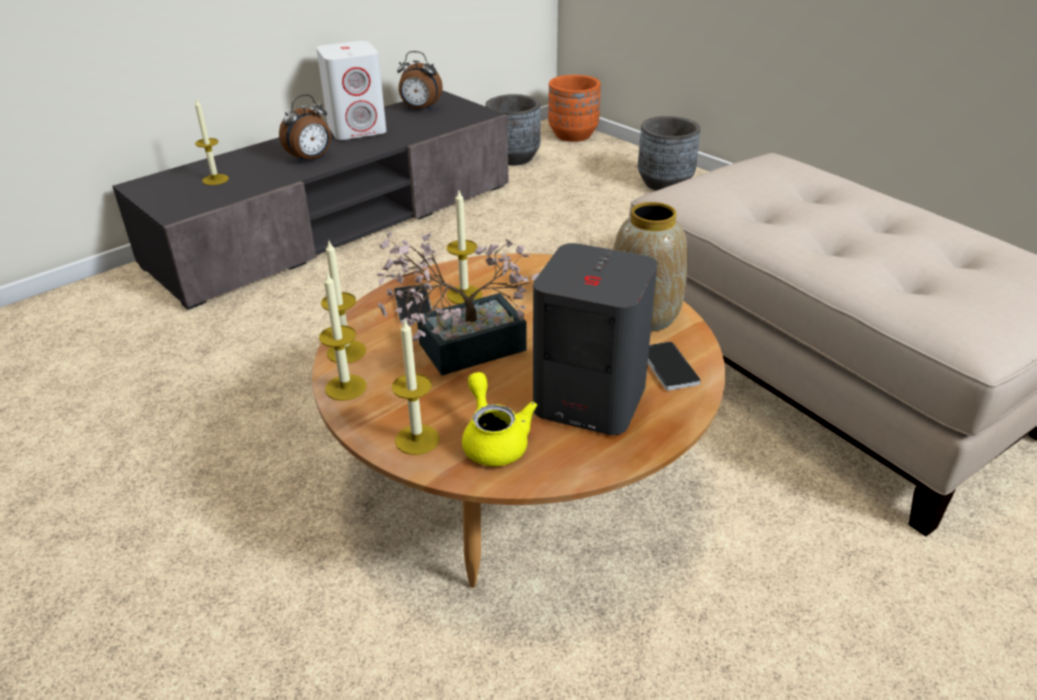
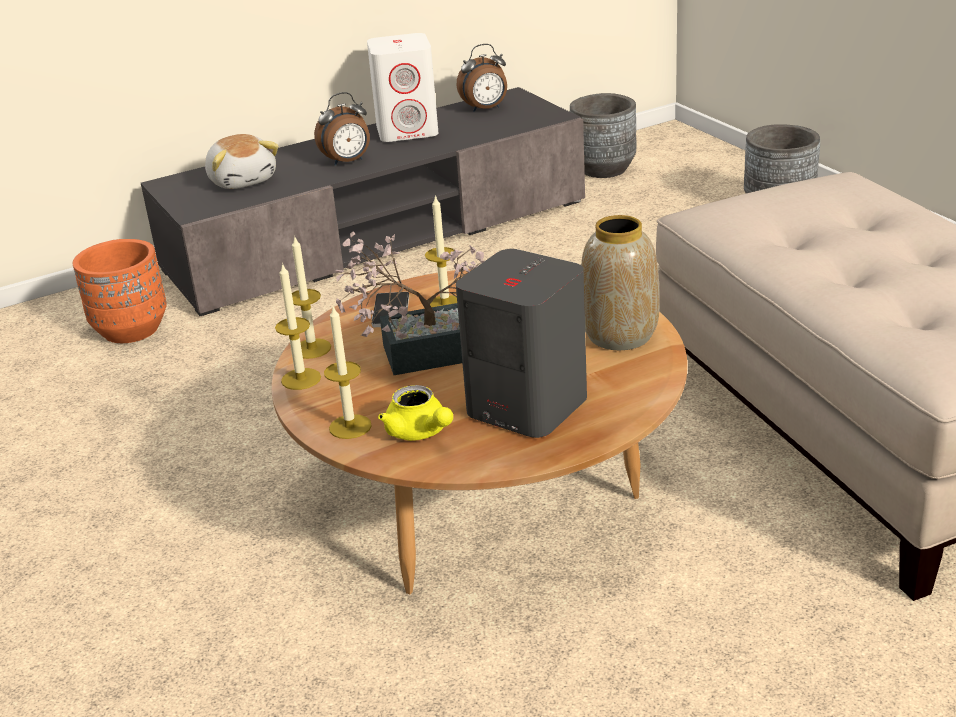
camera: 15 degrees right, 5 degrees down
(215, 179) = (243, 180): candle -> plush toy
(420, 109) = (485, 109): alarm clock -> alarm clock turned 45 degrees counterclockwise
(494, 440) = (420, 433): yellow teapot -> yellow teapot turned 150 degrees clockwise
(573, 135) = (687, 144): orange planter -> orange planter (131, 330)
(668, 367) = (620, 384): phone -> none

